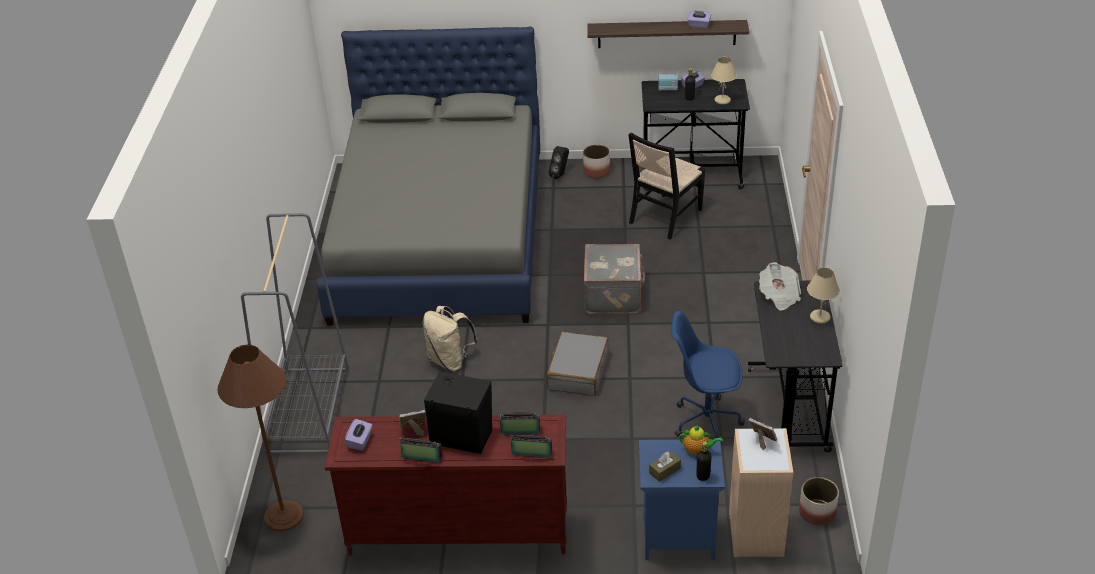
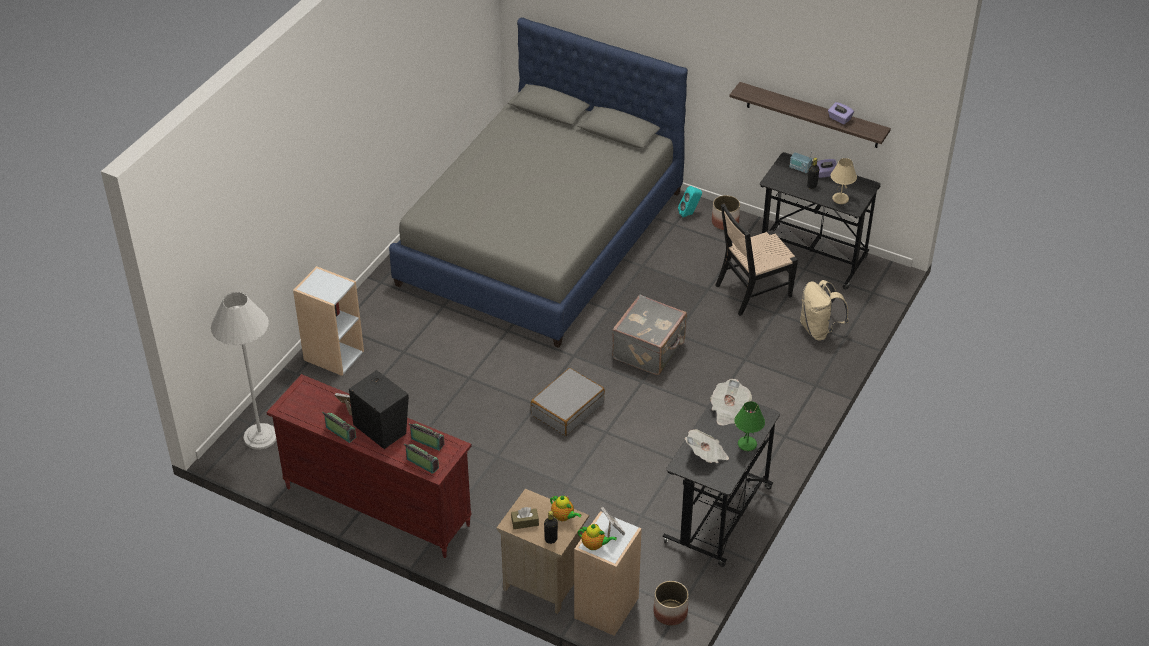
camera: 25 degrees right, 5 degrees up
(283, 516) = (260, 437): brown floor lamp -> white floor lamp
(308, 410) = (333, 355): grey clothes rack -> bookcase
(360, 441) = (305, 402): purple tissue box -> none
(450, 360) = (471, 357): beige backpack -> beige backpack (819, 330)
(560, 175) = (689, 214): black speaker -> turquoise speaker
(677, 535) = (543, 581): blue nightstand -> beige nightstand
(705, 422) = (639, 496): blue office chair -> none
(757, 461) = (595, 545): none -> teapot
(792, 340) = (706, 455): none -> newspaper
(819, 317) = (747, 444): beige table lamp -> green table lamp

